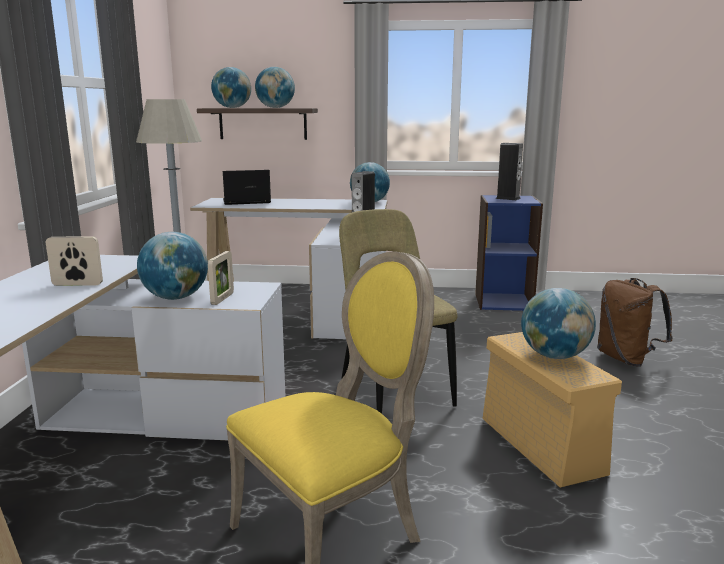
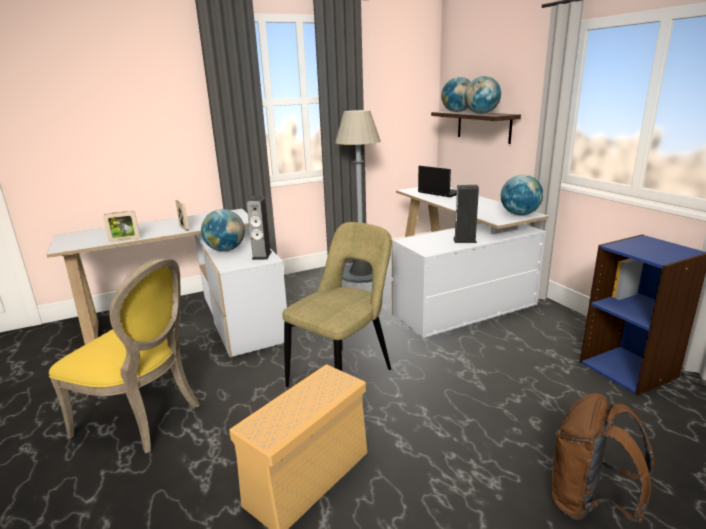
camera: 60 degrees right, 5 degrees up
(222, 299) = (232, 259): picture frame -> picture frame (124, 240)
(508, 198) = (651, 247): speaker -> speaker (262, 255)
(554, 356) = (303, 405): globe -> none

